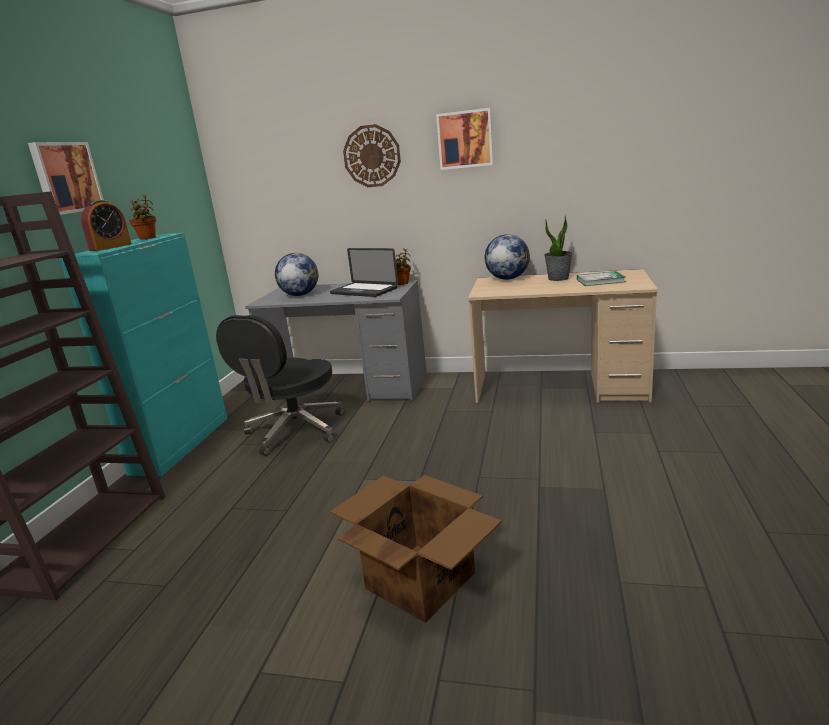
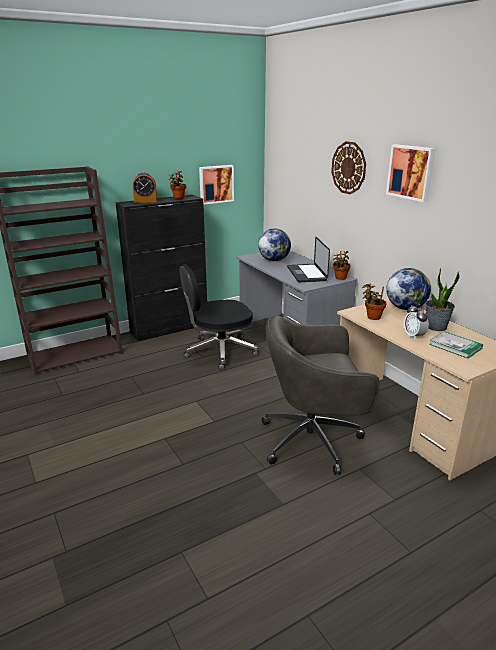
camera: 45 degrees right, 5 degrees up
(66, 178) = (134, 156): picture -> picture (216, 184)
(182, 444) = (170, 328): turquoise cabinet -> black cabinet
(419, 579) = (122, 469): cardboard box -> none
(503, 290) = (372, 317): none -> potted plant
(527, 437) = (313, 440): none -> grey office chair
(562, 286) = (414, 336): none -> alarm clock

